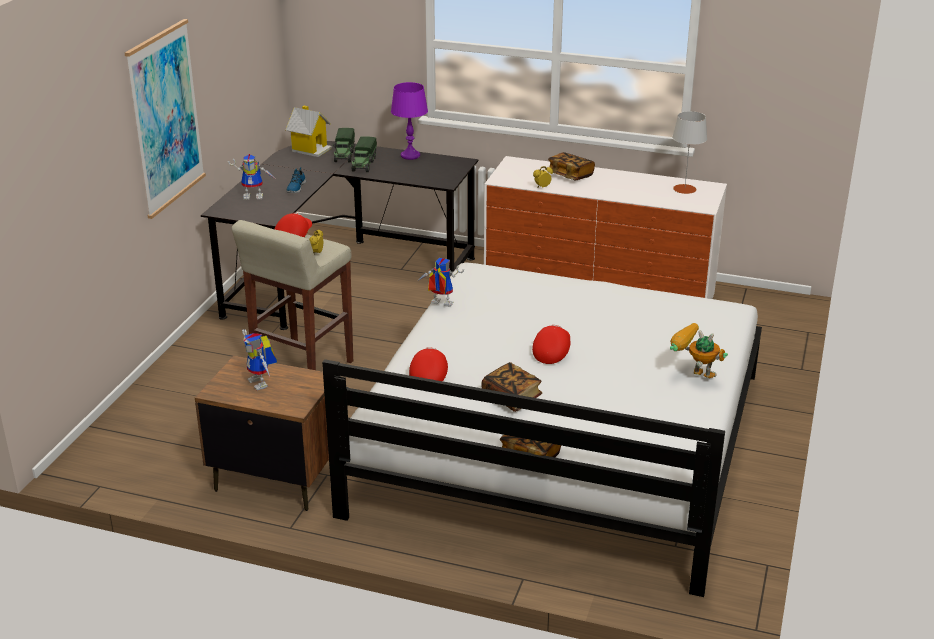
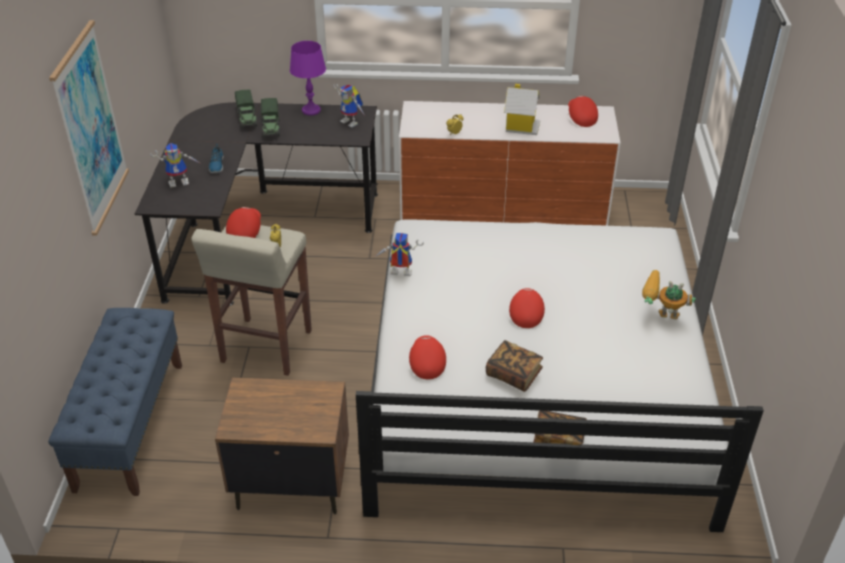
camera: 15 degrees left, 10 degrees up
(146, 409) = (130, 424): none -> blue bench
(262, 383) = (275, 407): toy robot -> toy robot (352, 122)
(310, 149) = (210, 115): toy house -> toy house (521, 126)
(570, 175) = (473, 116): book -> none
(684, 189) = (580, 117): grey table lamp -> red cap

